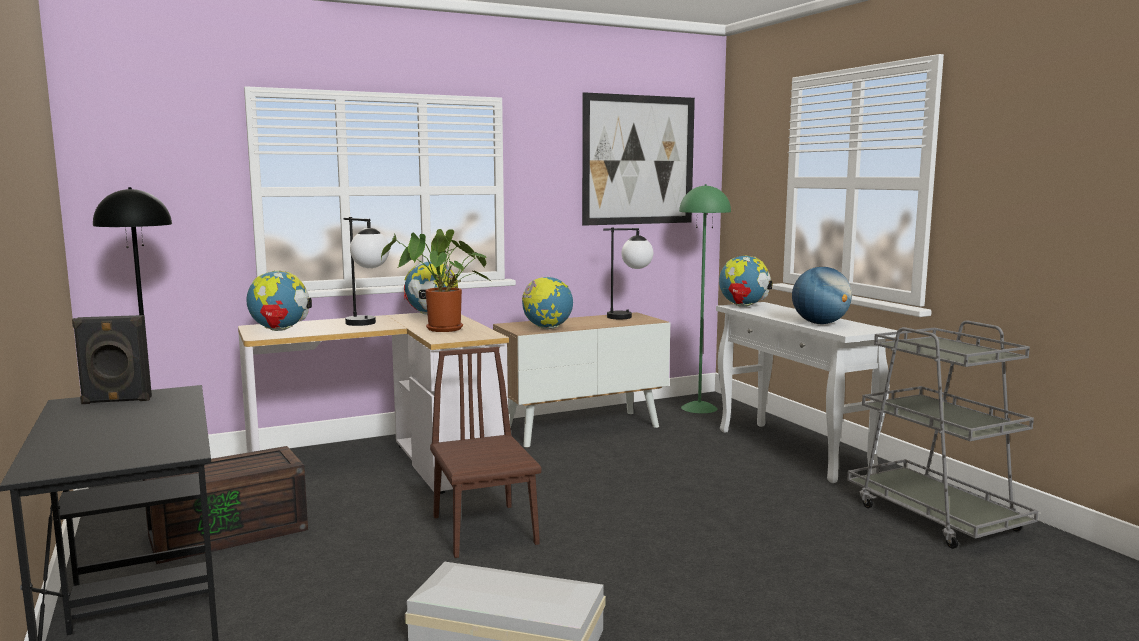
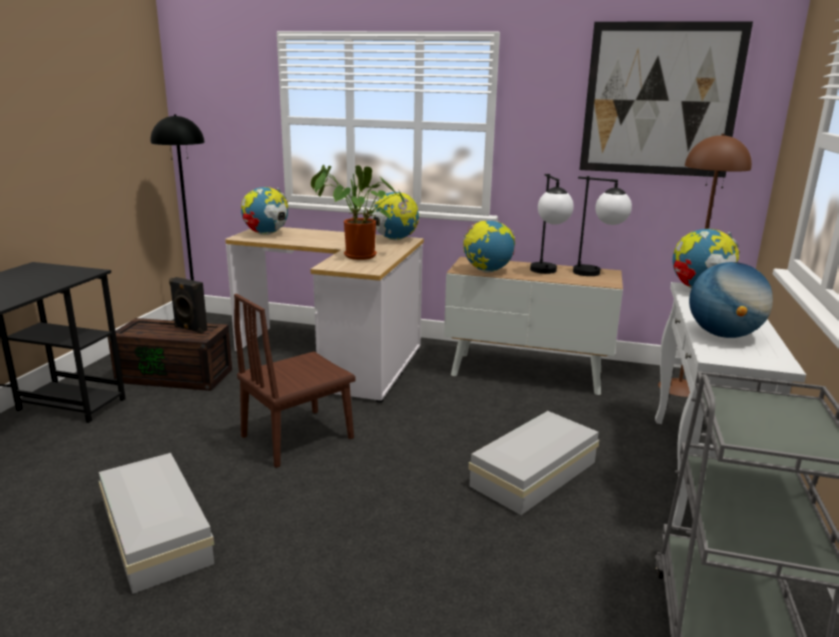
camera: 40 degrees right, 10 degrees up
(116, 401) = (47, 271): black speaker -> black speaker (190, 329)
(368, 324) = (328, 240): table lamp -> table lamp (547, 273)
(484, 530) = (297, 437): brown chair -> brown chair turned 150 degrees counterclockwise
(699, 408) = (679, 387): green floor lamp -> brown floor lamp
(709, 485) = (536, 473): none -> white storage box

